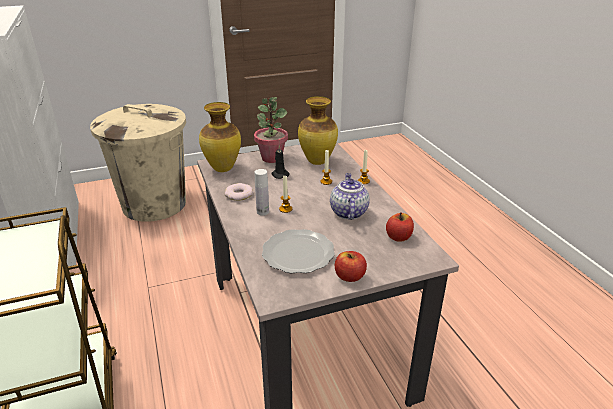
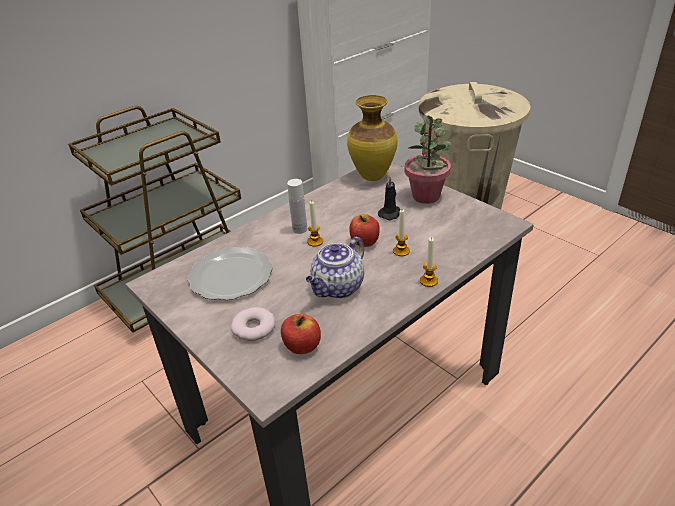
camera: 70 degrees right, 5 degrees up
(239, 195) = (325, 204): donut -> donut (253, 328)
(318, 161) = (450, 230): vase -> none
(348, 212) = (338, 288): teapot -> teapot turned 150 degrees clockwise
(349, 276) = (202, 324): apple -> apple (364, 242)

